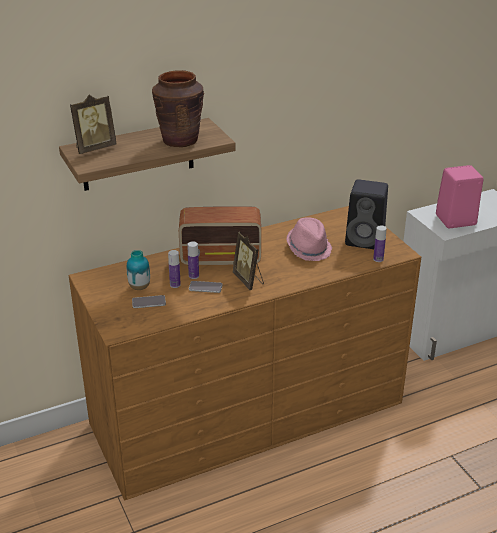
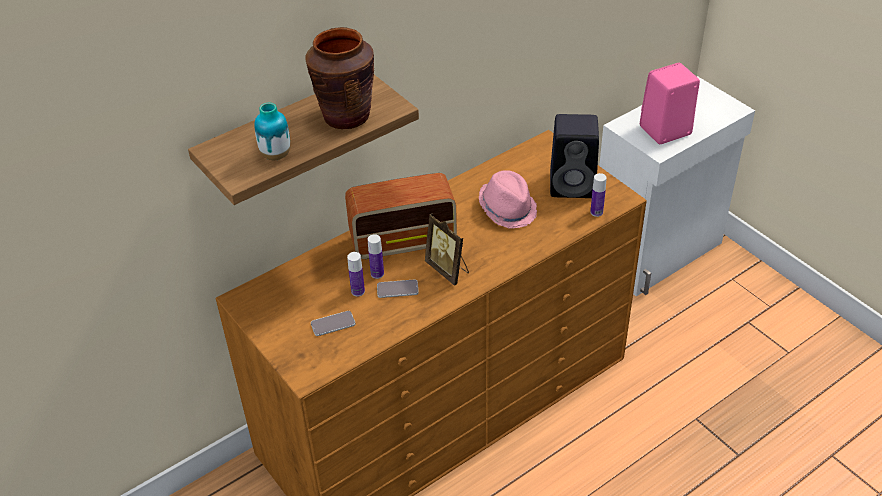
camera: 10 degrees left, 10 degrees up
(94, 148) = (237, 145): picture frame -> none
(139, 287) = (314, 302): vase -> vase (276, 155)

